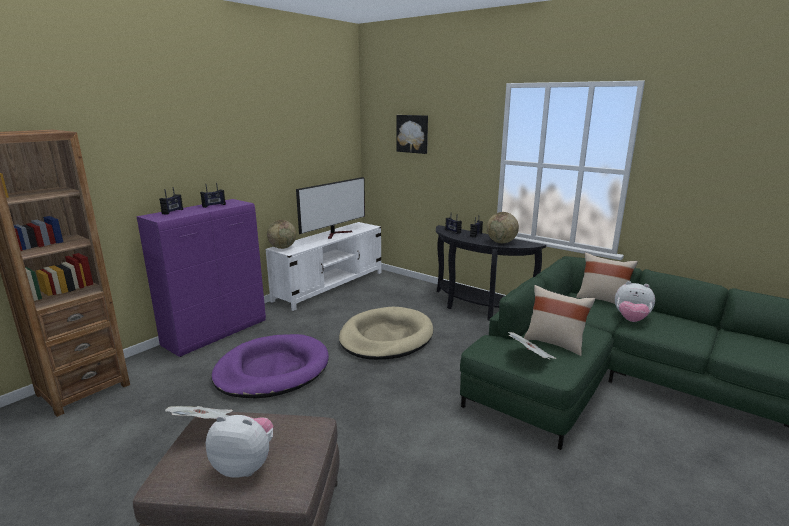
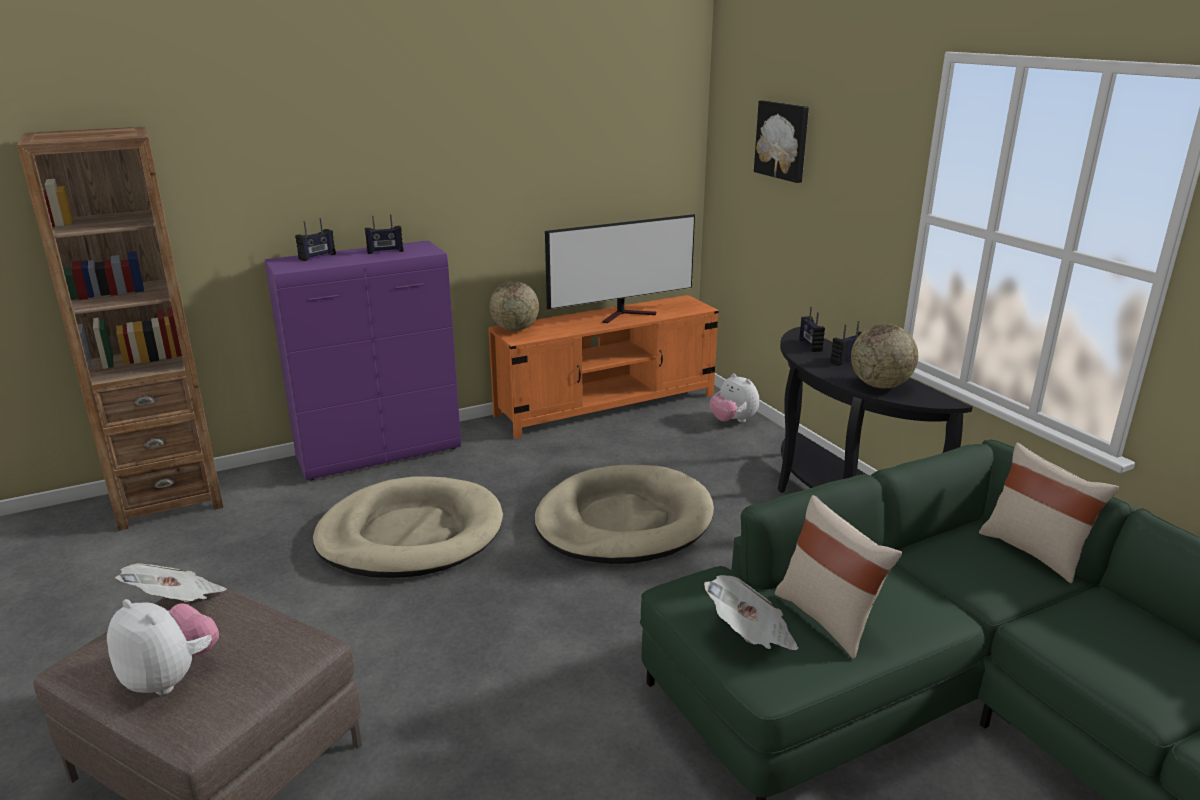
camera: 25 degrees right, 5 degrees up
(272, 370) = (410, 534): purple dog bed -> beige dog bed
(330, 286) = (607, 405): white tv stand -> orange tv stand
(631, 320) = (1056, 612): plush toy -> plush toy (733, 421)

